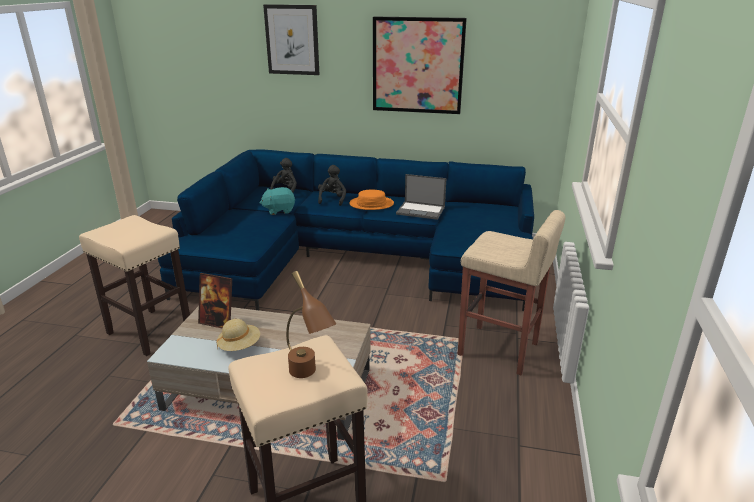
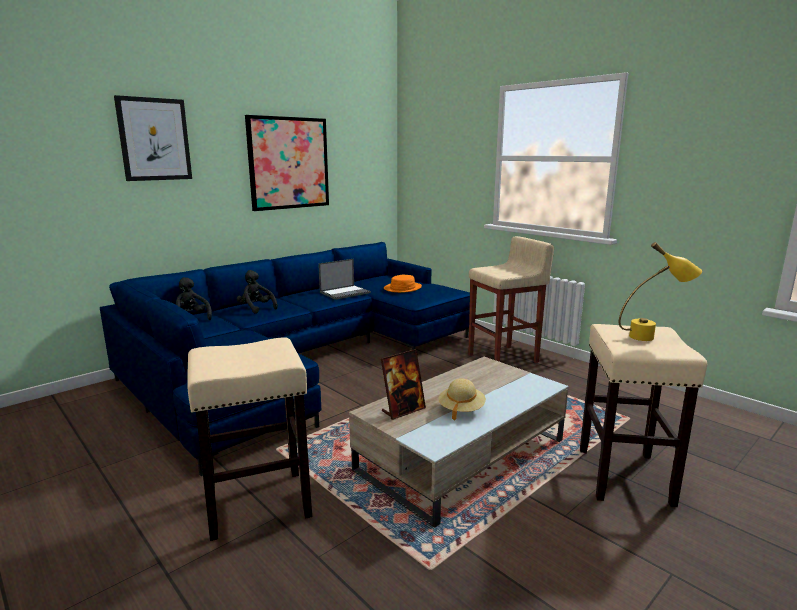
camera: 55 degrees left, 10 degrees down
(279, 210) = (228, 331): turquoise plush toy -> none
(309, 376) = (652, 337): brown table lamp -> yellow table lamp
(371, 204) = (298, 301): orange hat -> orange hat (403, 288)

